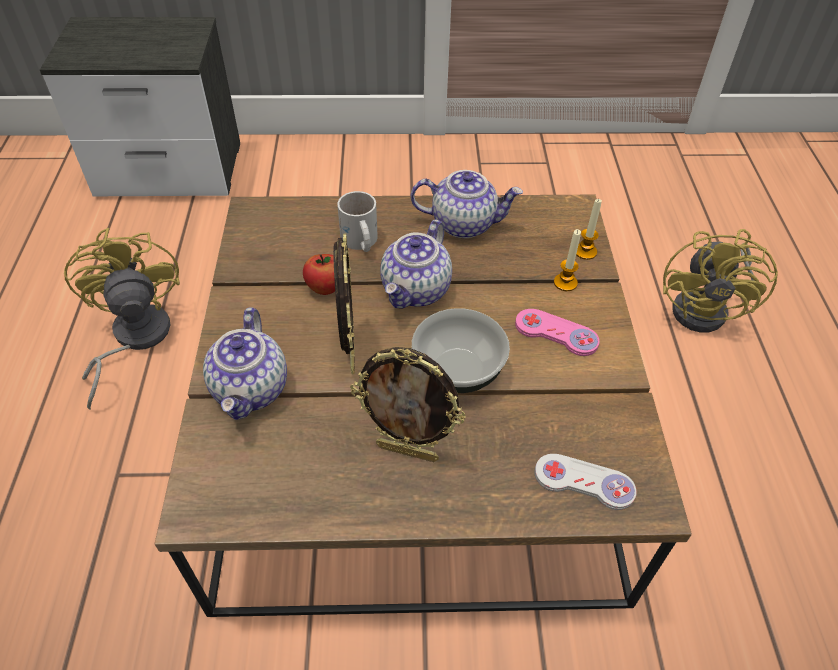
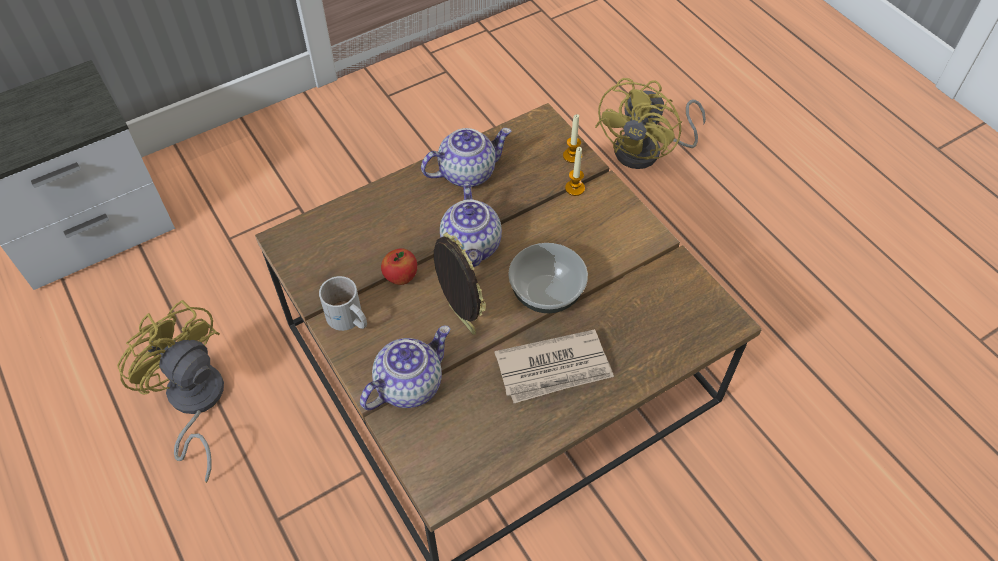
camera: 30 degrees left, 5 degrees up
(251, 389) = (409, 384): teapot -> teapot turned 105 degrees counterclockwise
(359, 242) = (397, 226): white mug -> white mug (348, 320)
(408, 451) = (554, 369): picture frame -> newspaper
(556, 333) = (594, 232): pink game controller -> none
(584, 483) = (680, 329): white game controller -> none
(708, 310) = (647, 152): yellow fan -> yellow fan turned 45 degrees clockwise

